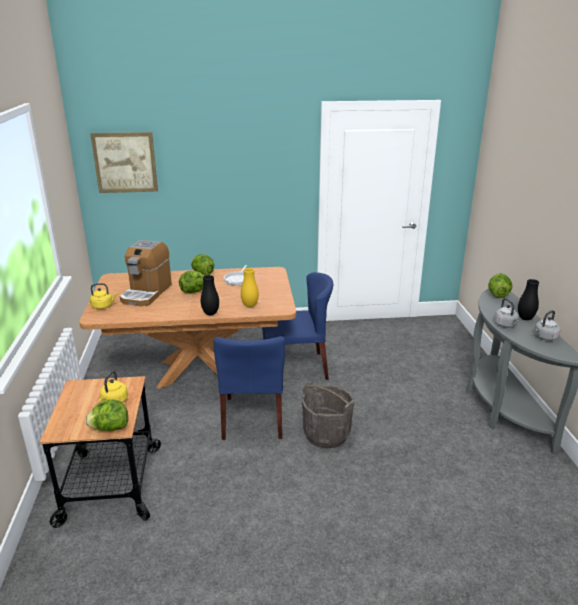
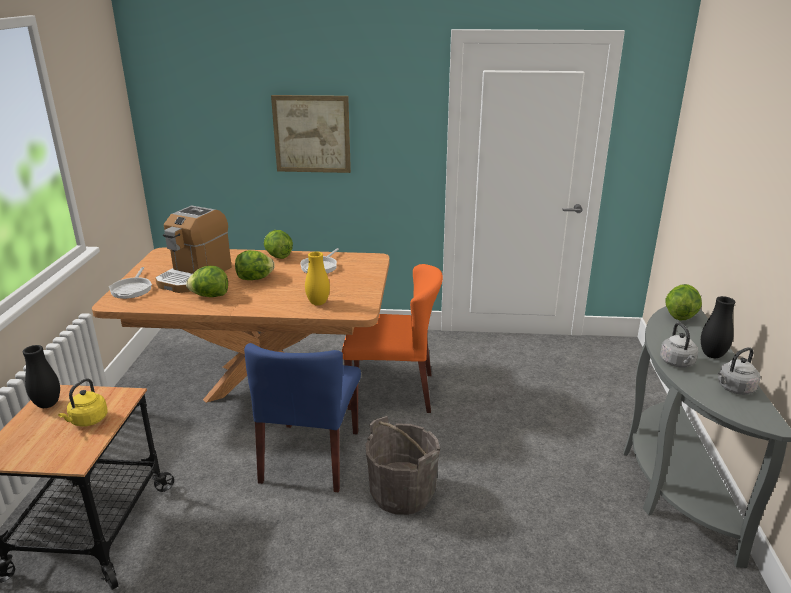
camera: 10 degrees right, 0 degrees up
(103, 306) = (132, 289): yellow kettle -> frying pan
(110, 428) = (61, 459): lettuce -> lettuce (210, 296)
(125, 162) = (192, 105): picture -> picture (312, 134)
(210, 313) = (261, 310): black vase -> black vase (48, 404)
(295, 367) = (392, 391): blue chair -> orange chair

